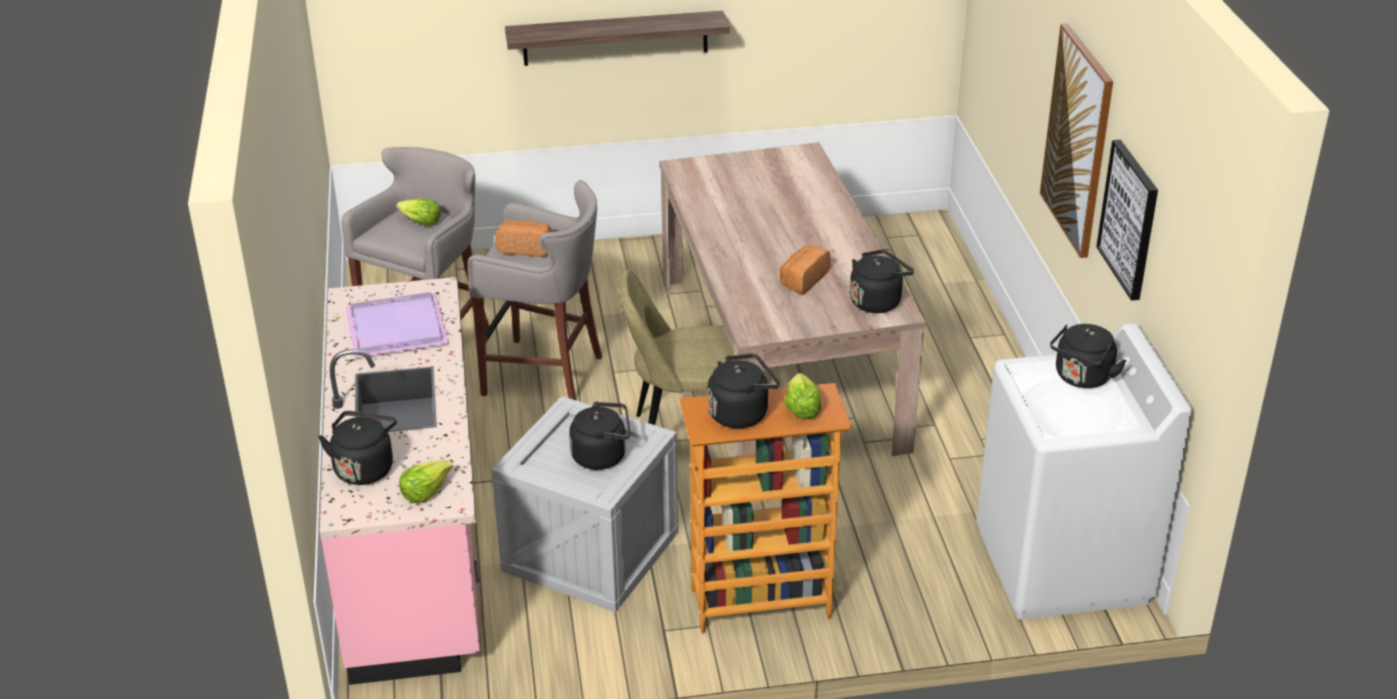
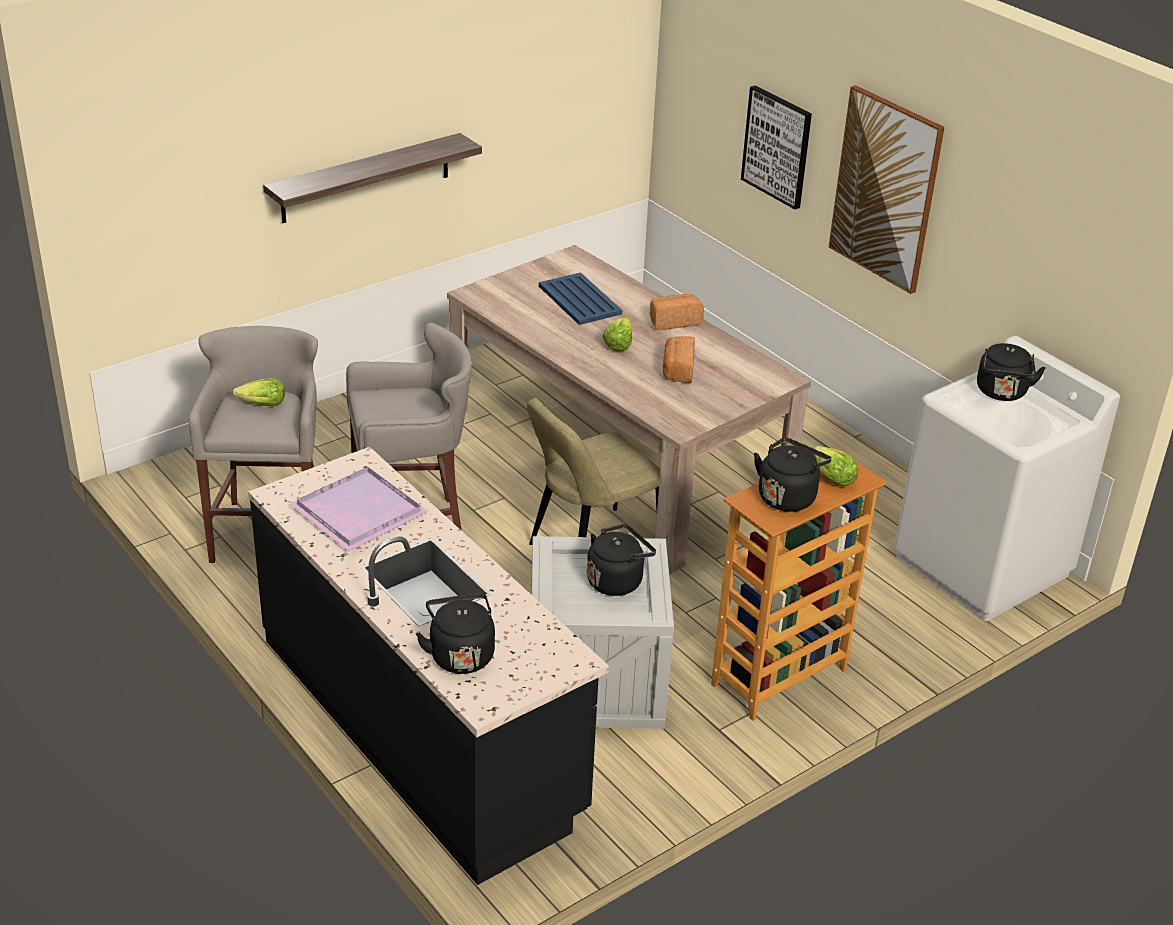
camera: 30 degrees left, 0 degrees up
(415, 540) = (421, 726): pink counter -> black counter
(425, 491) = (540, 658): lettuce -> lettuce (618, 344)
(525, 248) = (393, 404): bread -> bread (673, 321)
(773, 194) = (580, 300): none -> blue tray
(877, 301) = (756, 373): black kettle -> none
(1130, 219) = (987, 246): picture -> picture (777, 146)

